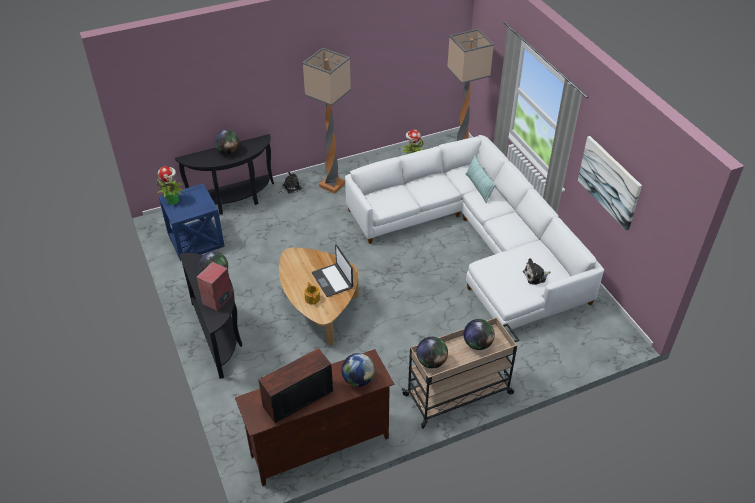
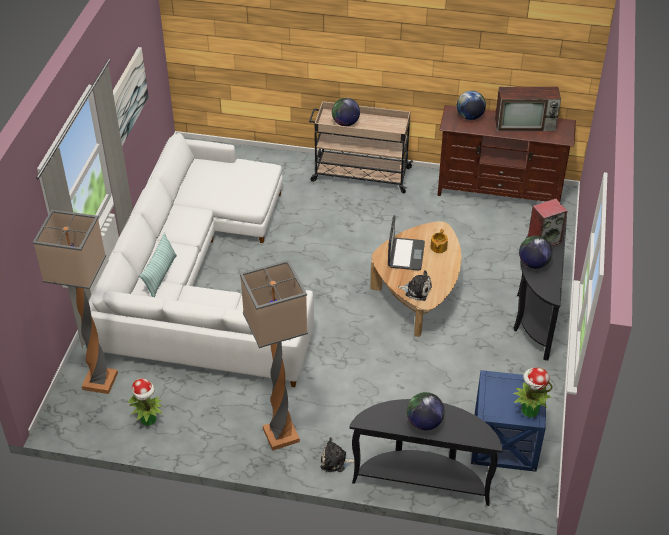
camera: 145 degrees left, 0 degrees up
(431, 362) = (393, 128): globe -> none
(535, 276) = (222, 172): plush toy -> plush toy (416, 290)

